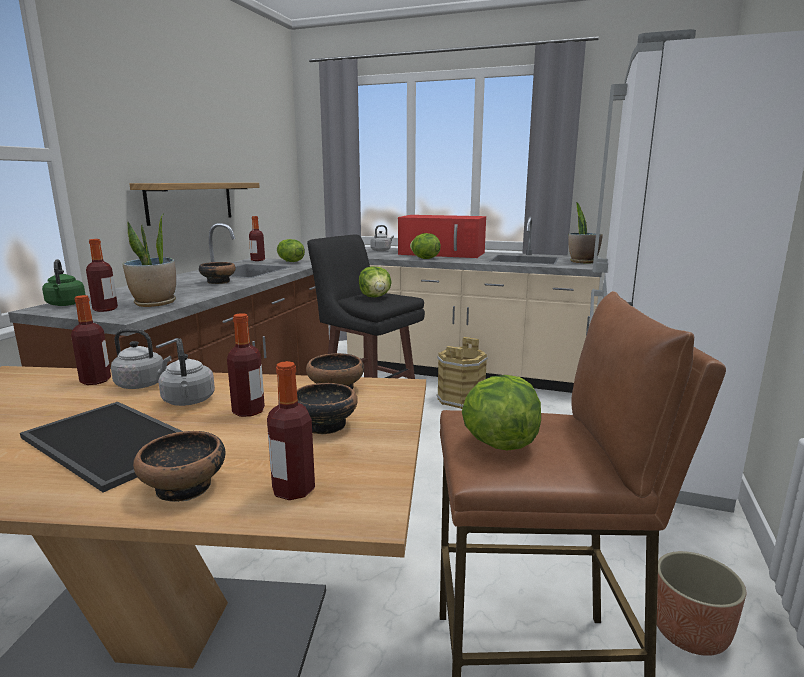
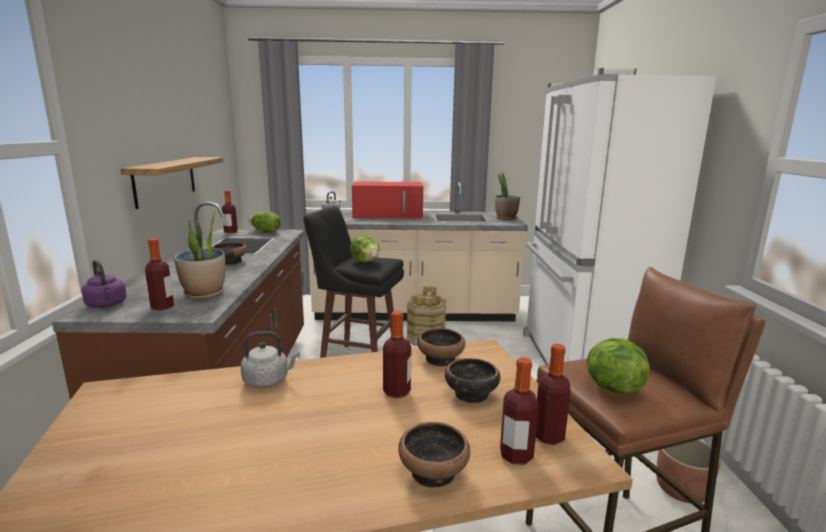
camera: 20 degrees left, 0 degrees up
(66, 304) = (107, 305): green kettle -> purple kettle
(95, 381) = (215, 384): bottle -> bottle (548, 436)
(108, 443) = (314, 446): tray -> none
(189, 401) = (333, 391): grey kettle -> none
(424, 259) = (381, 221): lettuce -> none

